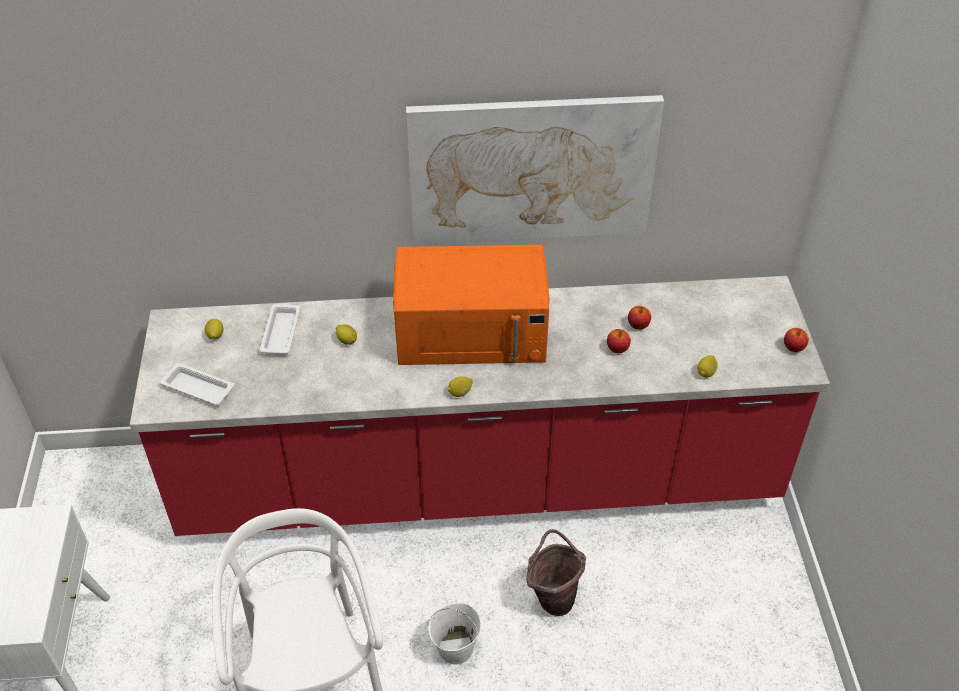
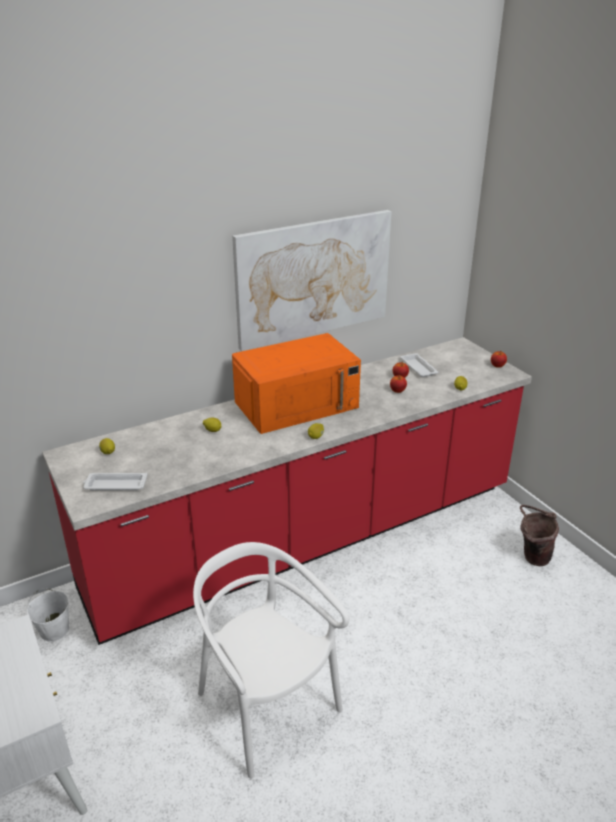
camera: 25 degrees left, 15 degrees down
(281, 331) = (159, 438): white tray -> white tray (418, 367)
(456, 647) = (359, 643): white bucket -> white bucket (54, 630)
(553, 597) = (403, 588): brown bucket -> brown bucket (531, 557)

